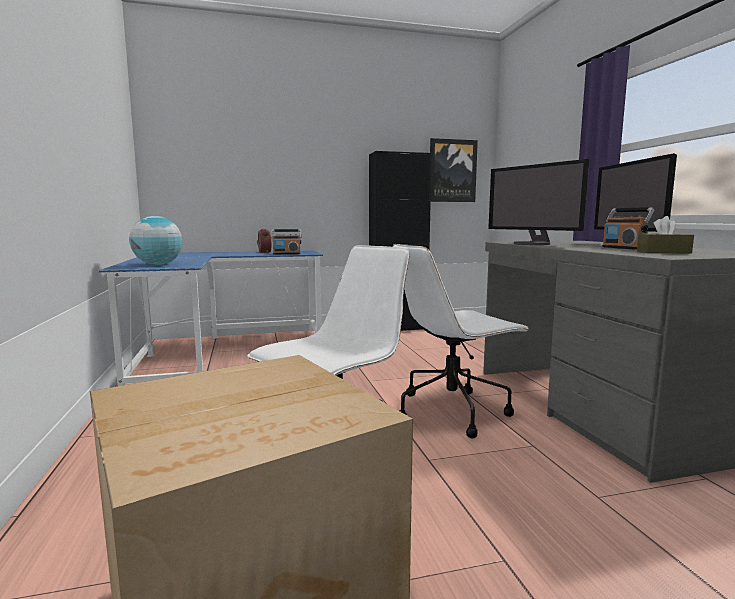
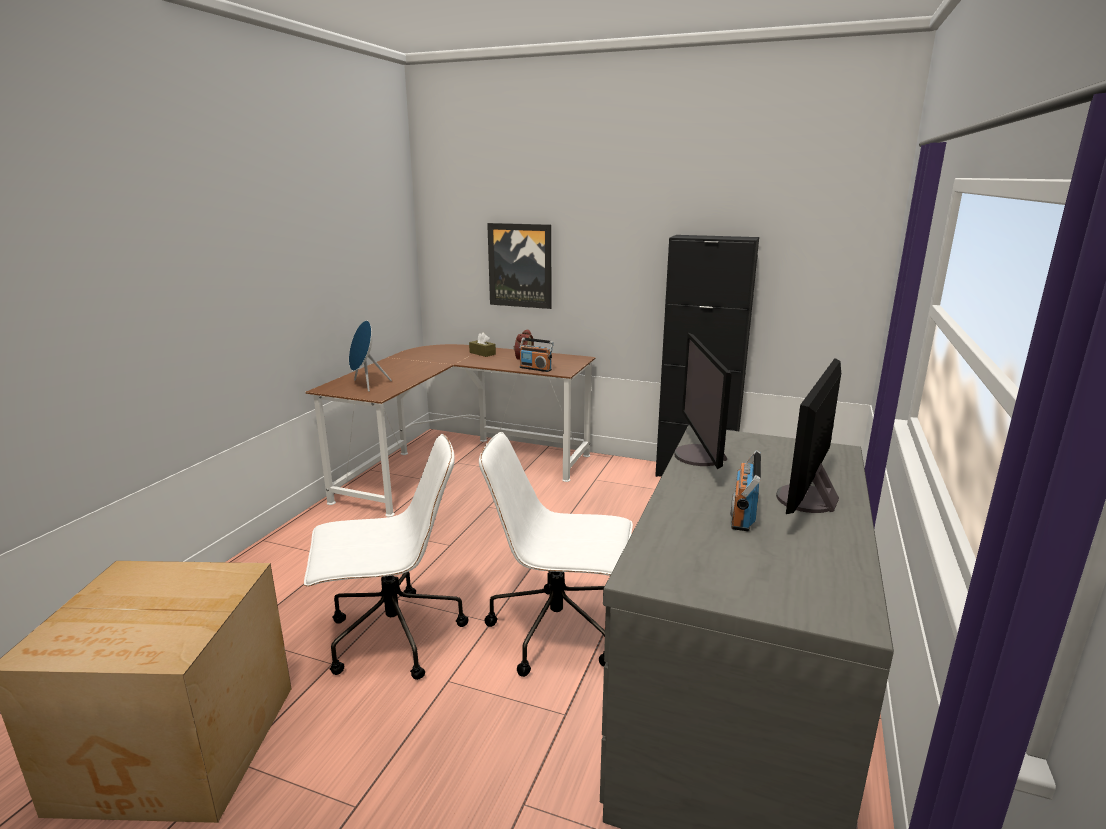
camera: 35 degrees right, 10 degrees up
(158, 264) = (366, 385): globe -> blue speaker
(218, 353) = (459, 466): blue desk -> brown desk
(452, 171) = (811, 259): picture -> picture (520, 265)
(663, 252) = (713, 554): brown tissue box -> brown tissue box (482, 353)

